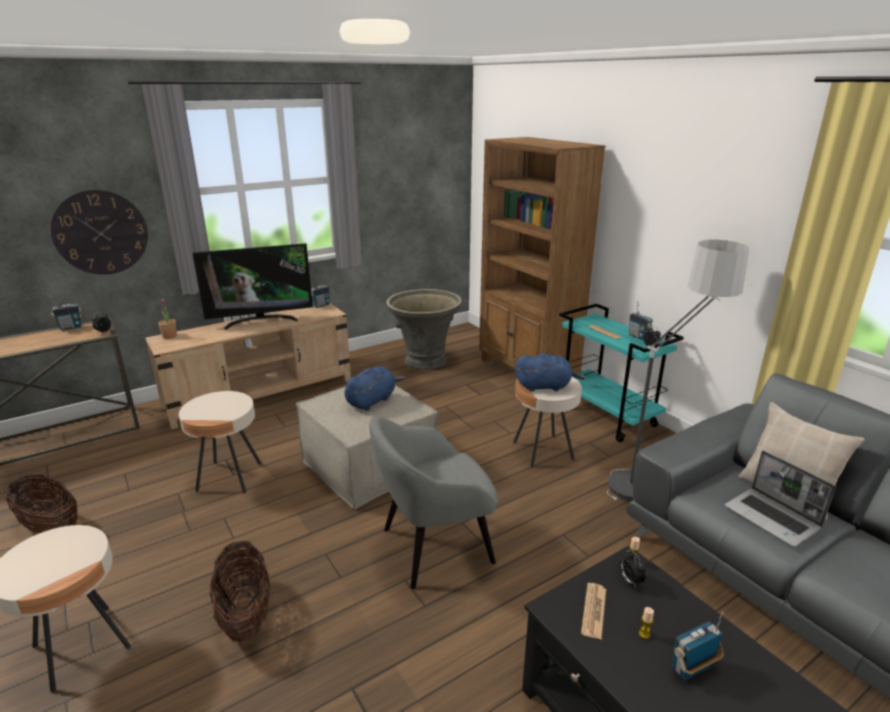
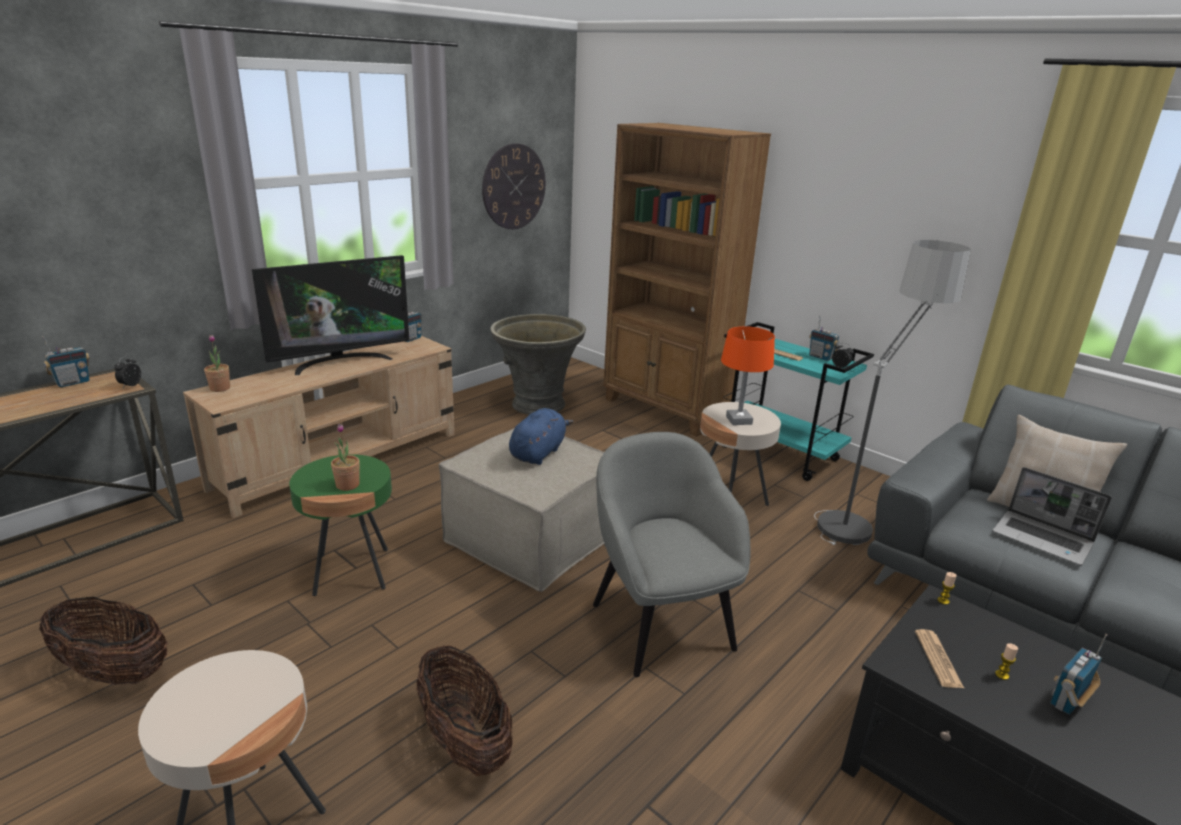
camera: 15 degrees left, 0 degrees up
(101, 232) = (113, 242): wall clock -> wall clock (514, 187)
(217, 414) = (347, 485): none -> potted plant
(229, 477) = (351, 572): beige side table -> green side table
(434, 546) = (660, 623): grey armchair -> grey armchair turned 105 degrees clockwise
(545, 386) = (739, 420): blue plush toy -> orange table lamp
(630, 580) = (954, 621): alarm clock -> none

